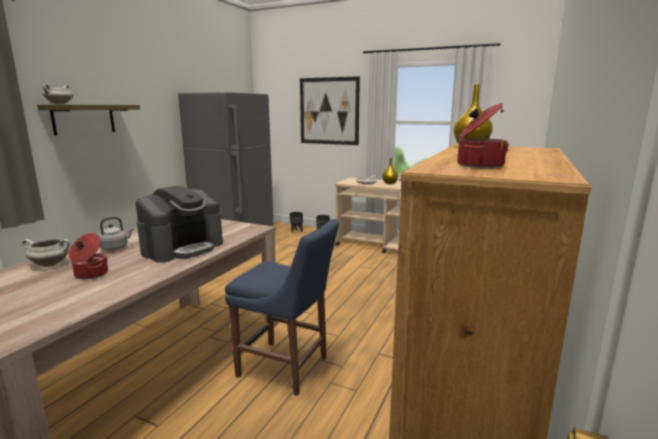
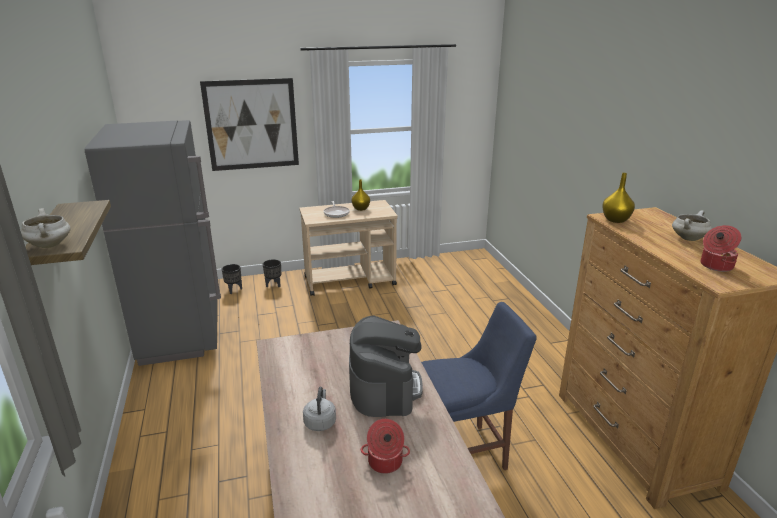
camera: 40 degrees left, 10 degrees up
(51, 264) = (313, 477): white cooking pot -> white cooking pot (688, 238)

